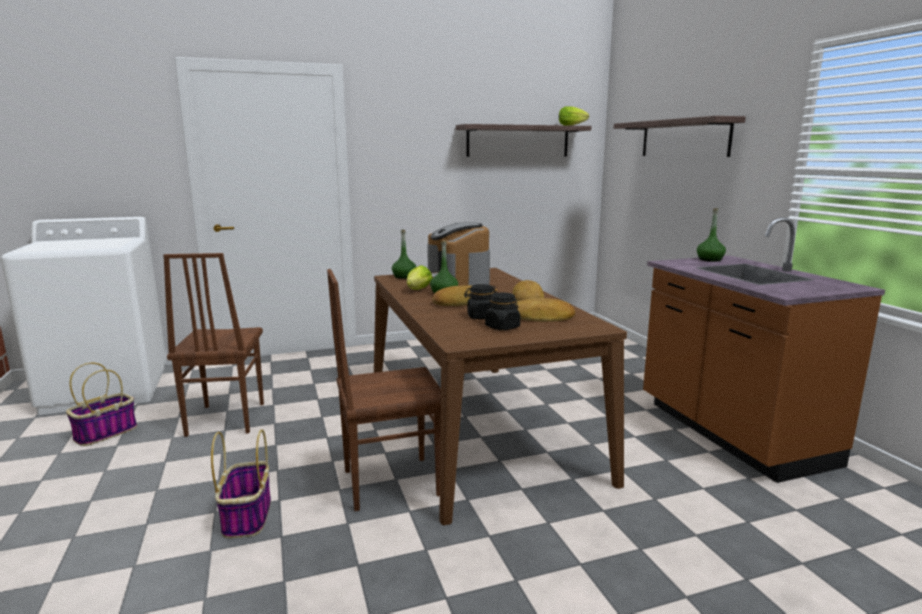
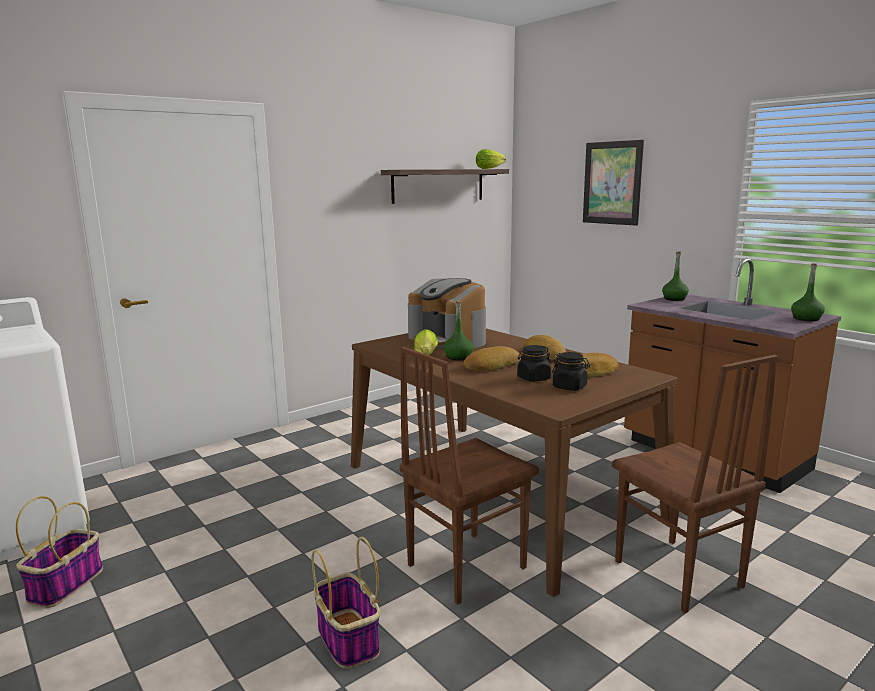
camera: 20 degrees left, 0 degrees up
(224, 419) = (211, 536): brown chair -> brown chair (677, 575)
(404, 277) = (386, 342): green bottle -> green bottle (806, 319)
(684, 138) = (612, 183): shelf -> picture

